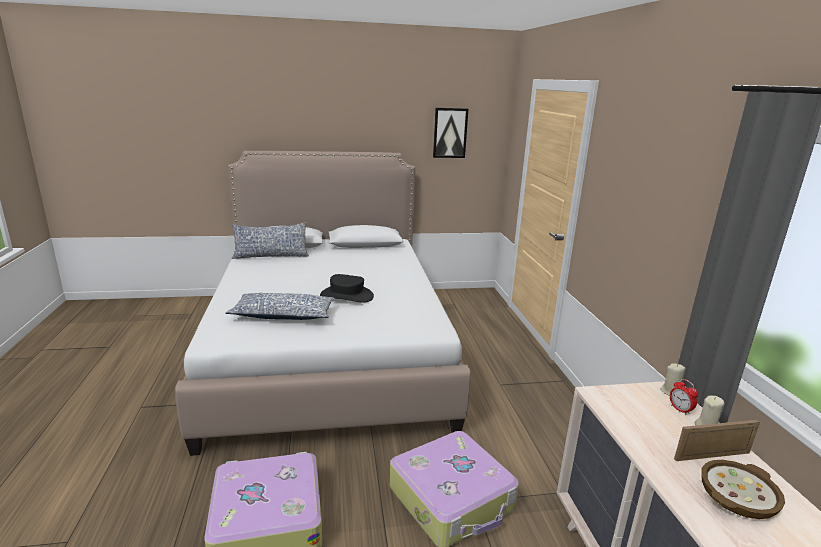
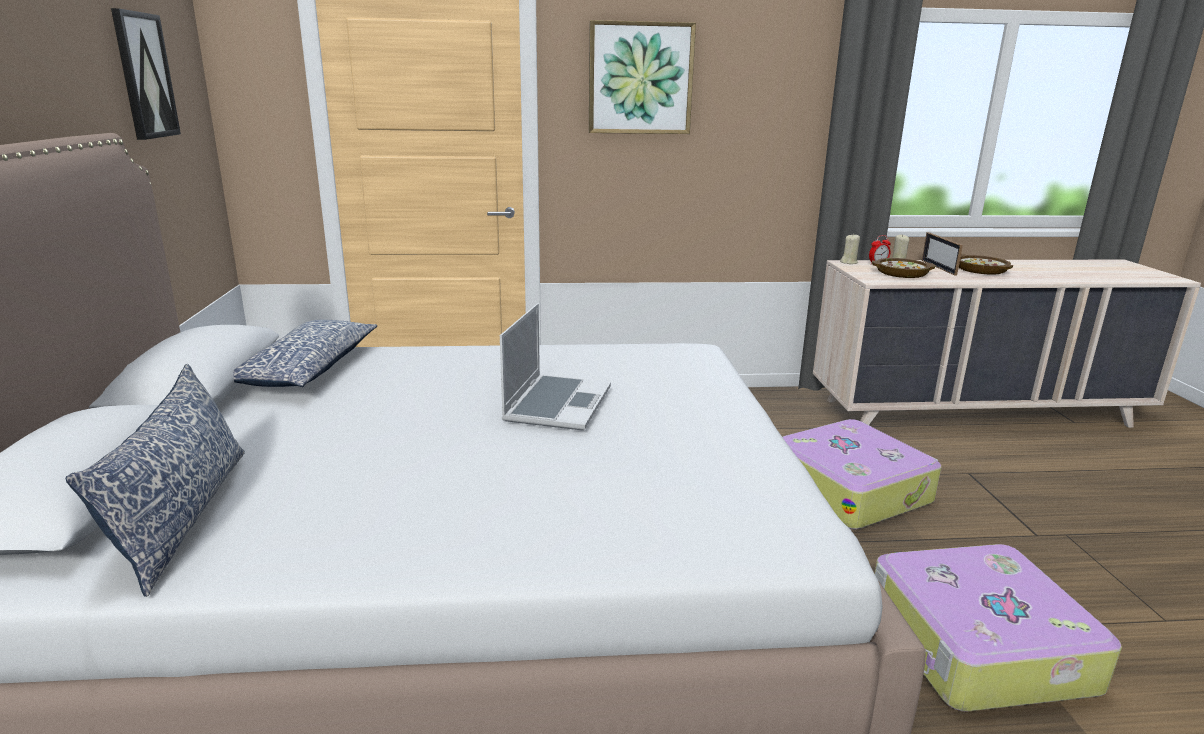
camera: 85 degrees left, 0 degrees up
(283, 315) = (665, 463): pillow -> pillow (307, 369)
(347, 295) = (557, 404): black hat -> laptop
(624, 166) = (640, 78): none -> picture
(647, 418) = (902, 273): none -> bowl

